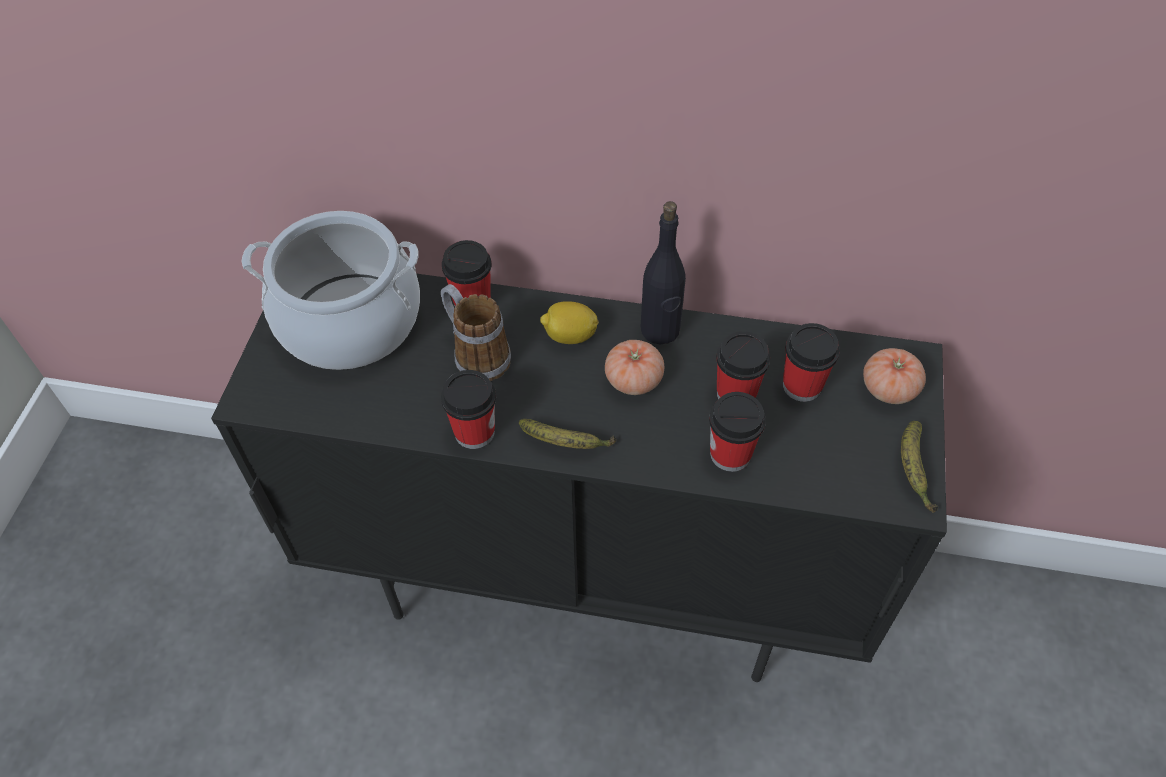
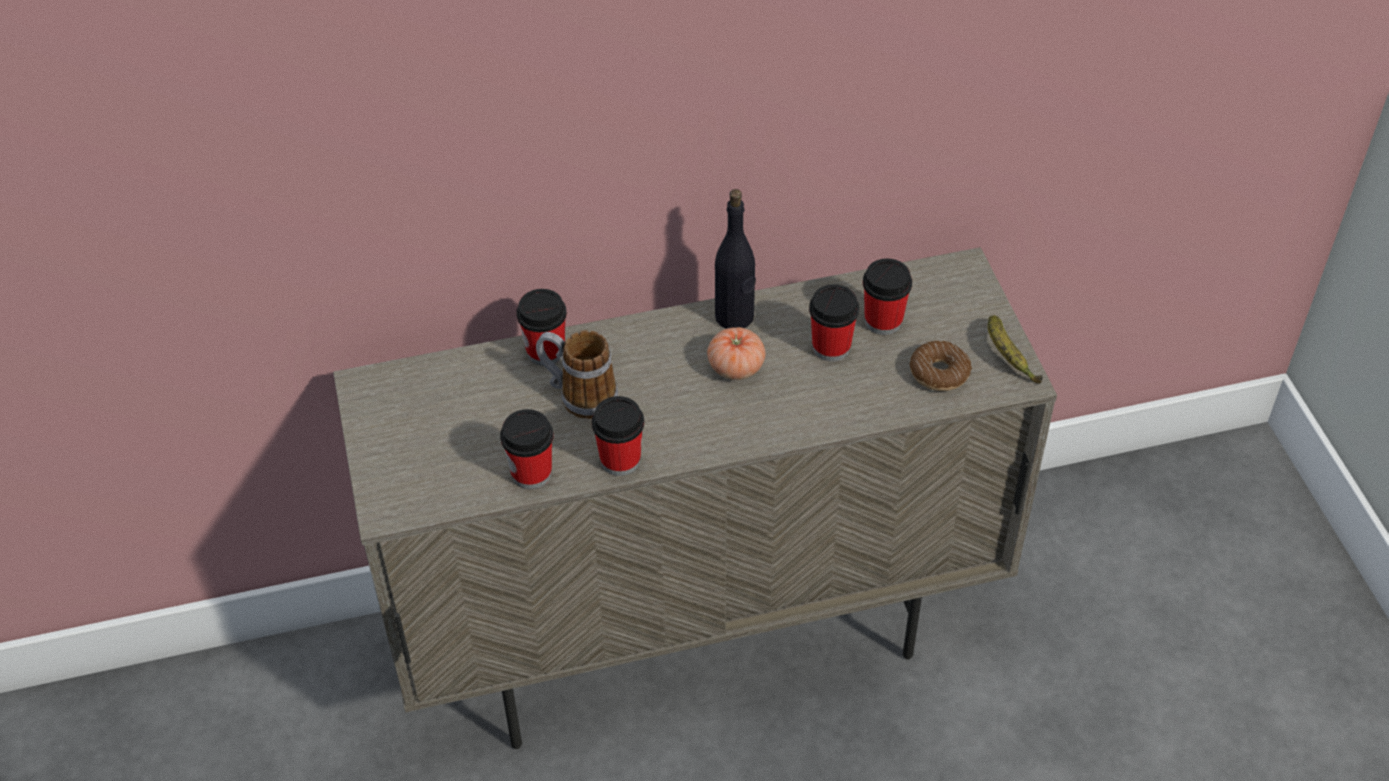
camera: 25 degrees left, 5 degrees down
(350, 322) = (439, 409): cooking pot -> none
(566, 444) = (708, 440): banana -> none
(570, 336) = (656, 350): lemon -> none
(588, 581) = (697, 634): black cabinet -> beige cabinet
(730, 454) = (853, 398): cup -> cup (531, 473)
(831, 461) = (939, 373): none -> donut
(889, 388) = (956, 298): tomato -> none

